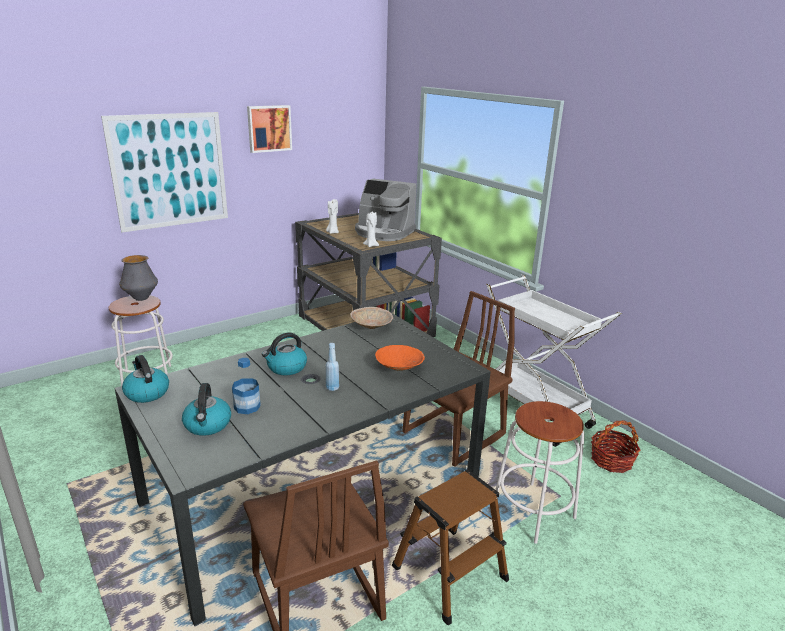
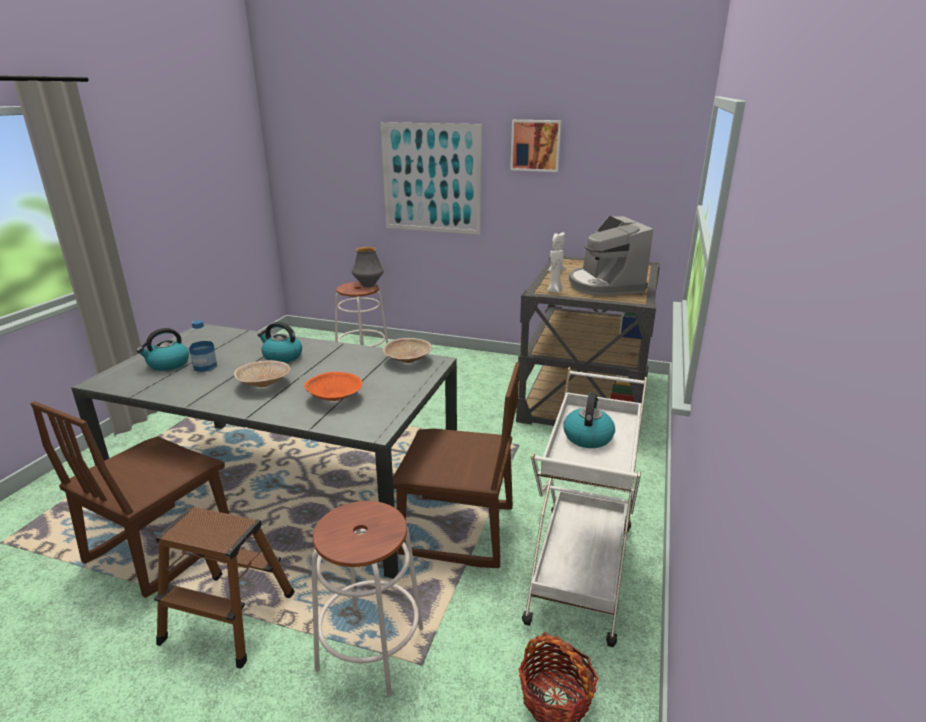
camera: 55 degrees right, 0 degrees up
(146, 393) = (200, 333): kettle -> kettle (587, 437)
(332, 388) = (265, 384): blue bottle -> beige bowl

